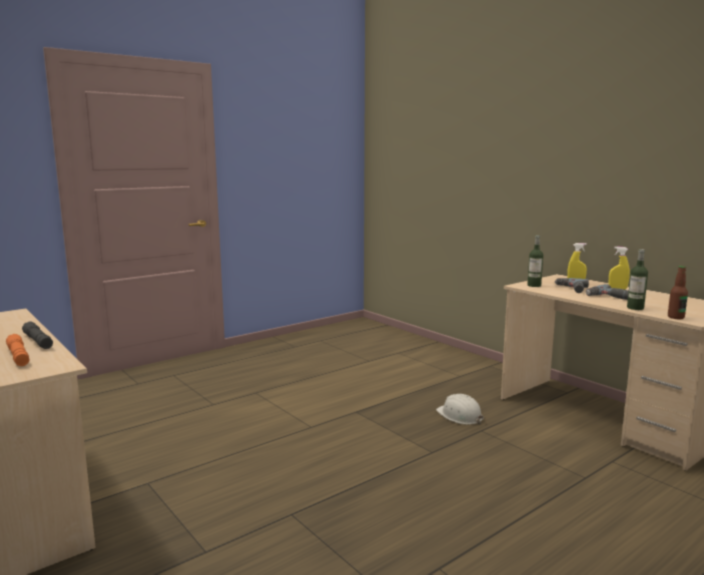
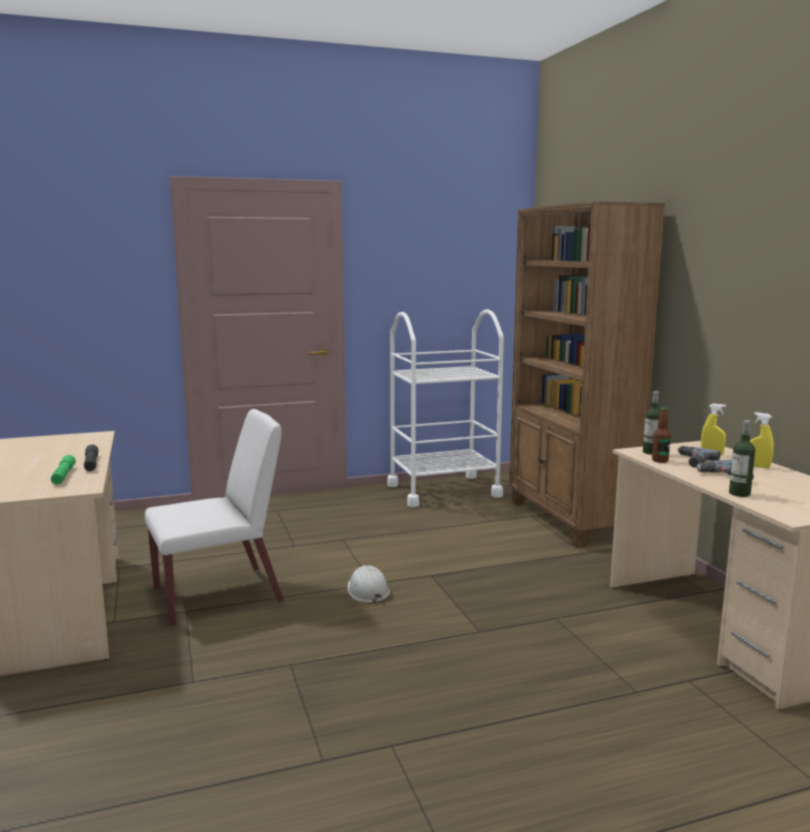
camera: 20 degrees right, 0 degrees up
(18, 356) = (63, 476): orange flashlight -> green flashlight
(172, 461) = (219, 595): none -> white chair
(312, 340) = (443, 490): none -> white cart
(429, 352) = (569, 520): none -> brown bookcase
(459, 415) = (544, 597): white hard hat -> white hard hat (367, 591)
(675, 317) = (775, 511): bottle -> bottle (660, 460)

